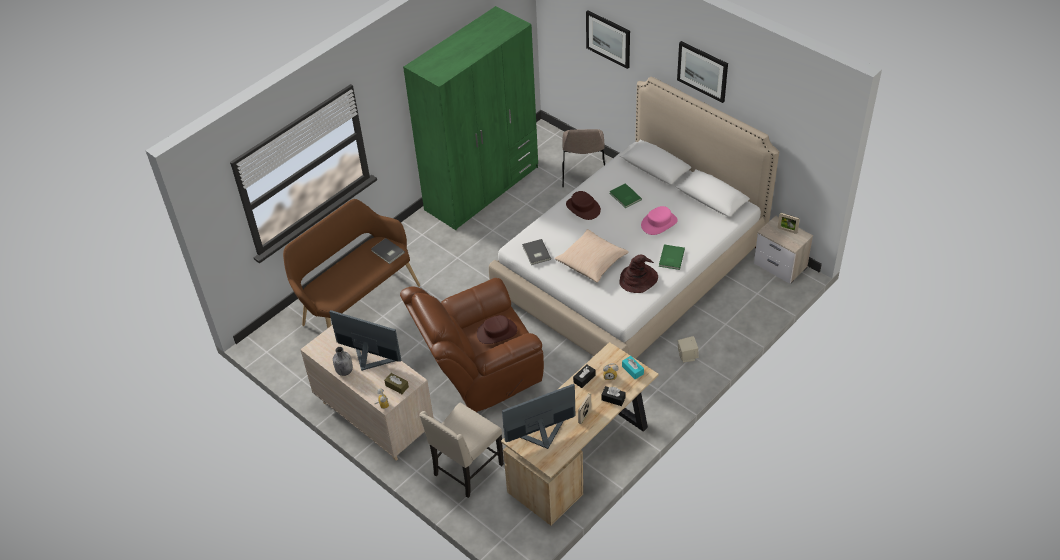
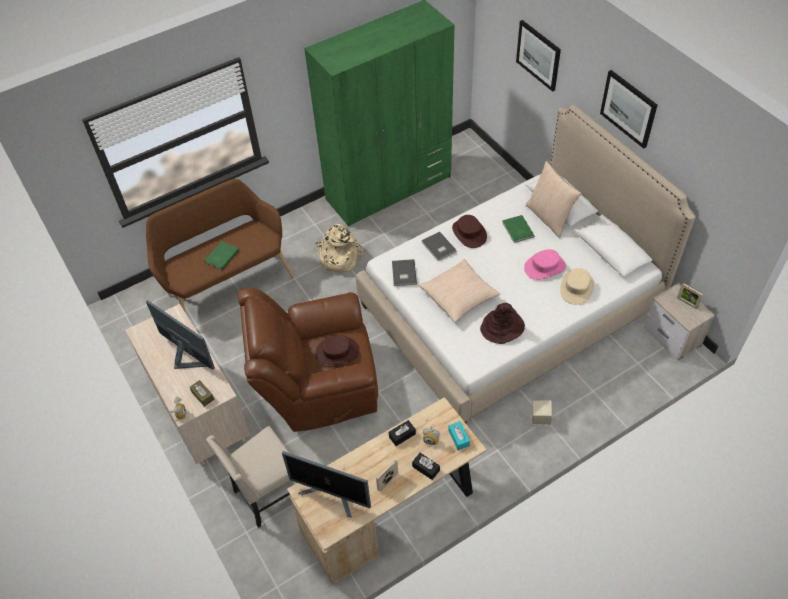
camera: 15 degrees right, 5 degrees up
(344, 371) = (157, 365): grey bottle -> none
(387, 252) = (258, 240): grey book -> grey book (438, 247)
(456, 259) = (338, 257): none -> beige backpack
(541, 436) = (332, 495): monitor -> monitor turned 150 degrees counterclockwise
(583, 175) = (493, 194): beige chair -> none
(649, 181) = (549, 217): none -> beige pillow
(670, 258) = (545, 310): green book -> green book (221, 256)
(692, 234) = (576, 288): none -> beige hat

